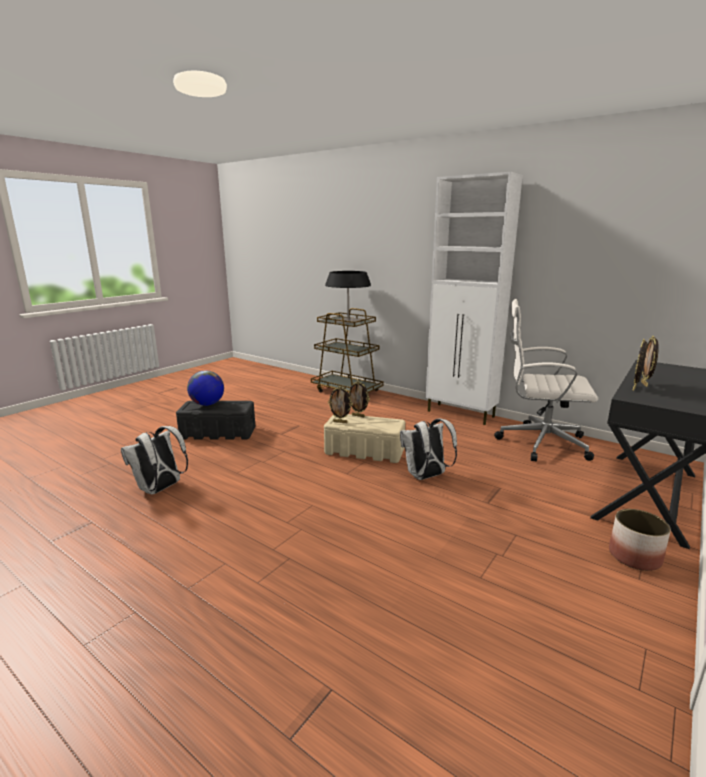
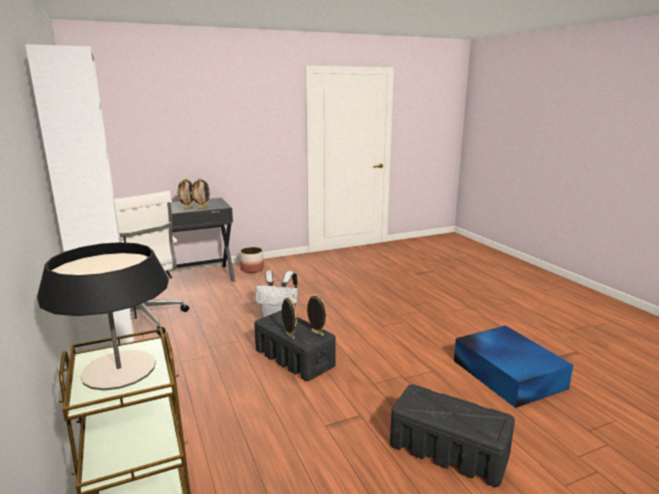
camera: 150 degrees left, 0 degrees up
(160, 489) = (507, 373): white backpack -> blue storage box
(207, 404) = (465, 419): globe -> none
(365, 451) = (294, 358): beige storage box -> black storage box

